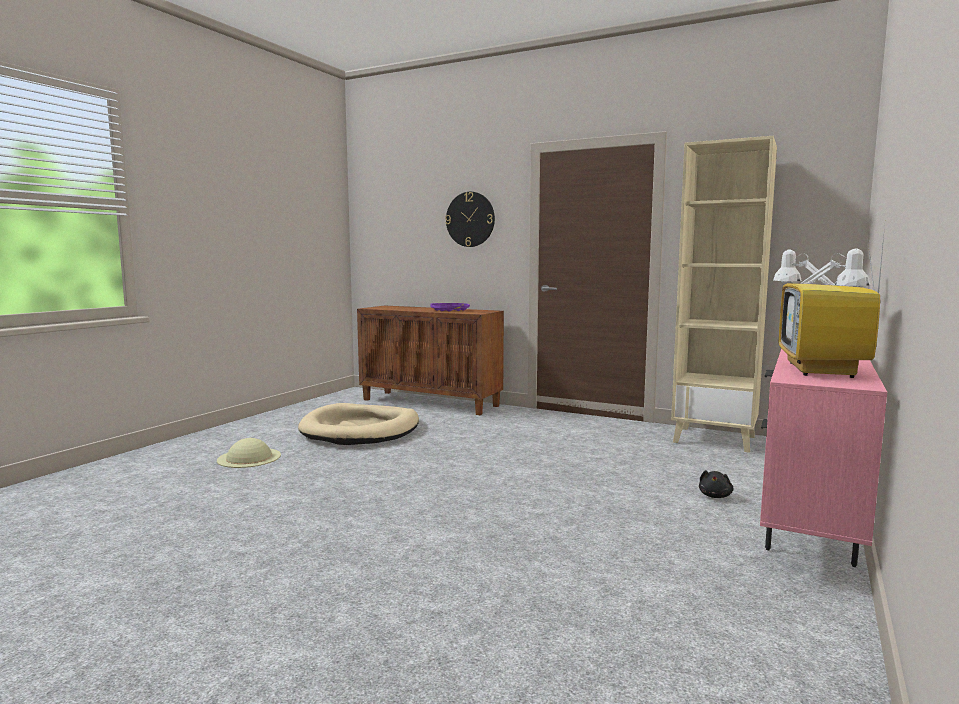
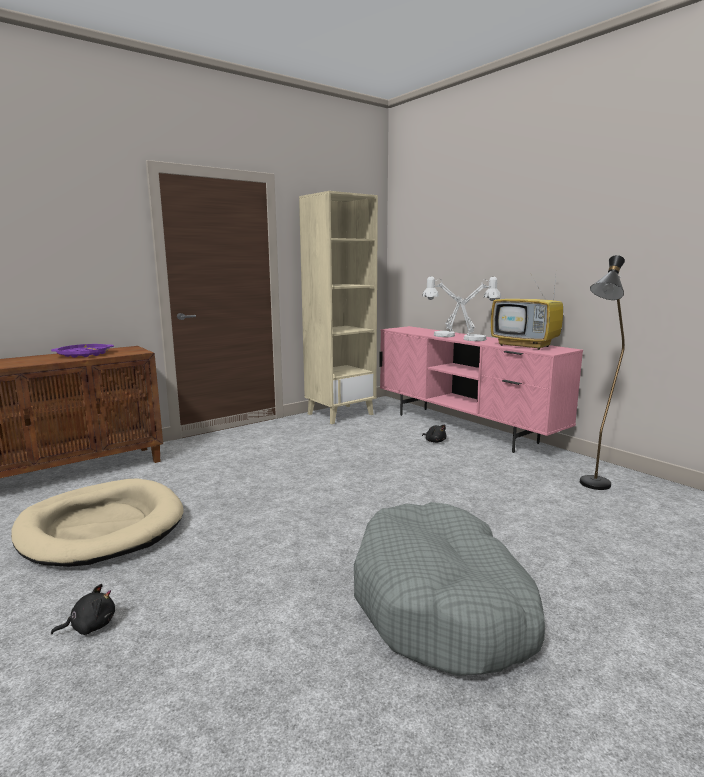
camera: 65 degrees left, 5 degrees up
(249, 457) = (90, 626): beige hat -> black plush toy
(310, 549) = (443, 605): none -> grey dog bed
(470, 219) = (73, 241): wall clock -> none
(712, 623) = (592, 487): none -> black floor lamp

